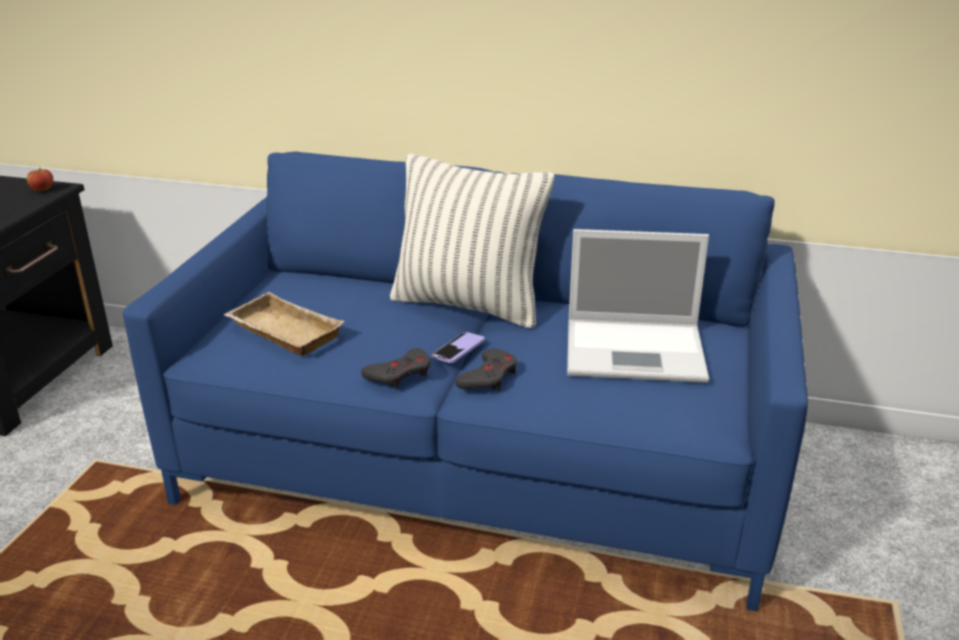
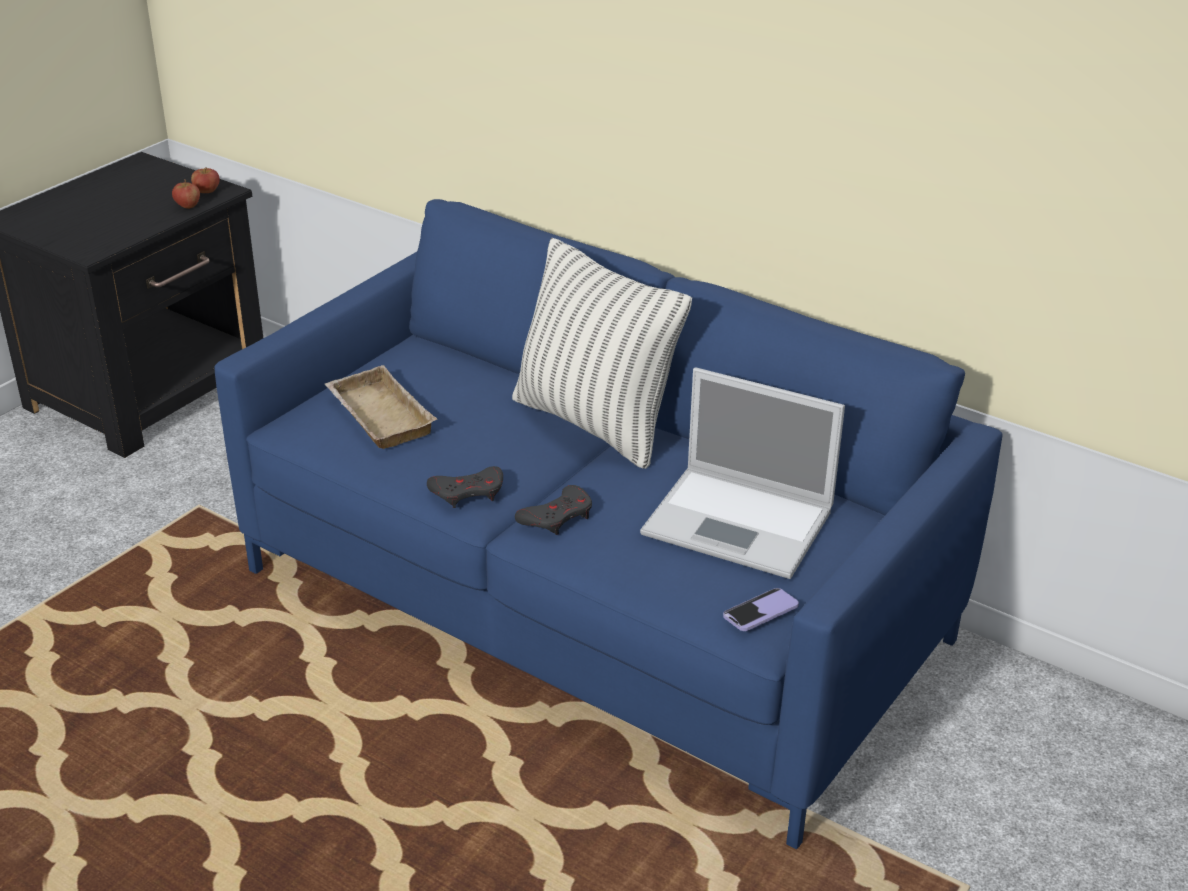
camera: 20 degrees right, 5 degrees up
(30, 202) = (187, 206): none -> apple
(458, 349) = (548, 476): phone -> phone (760, 612)

